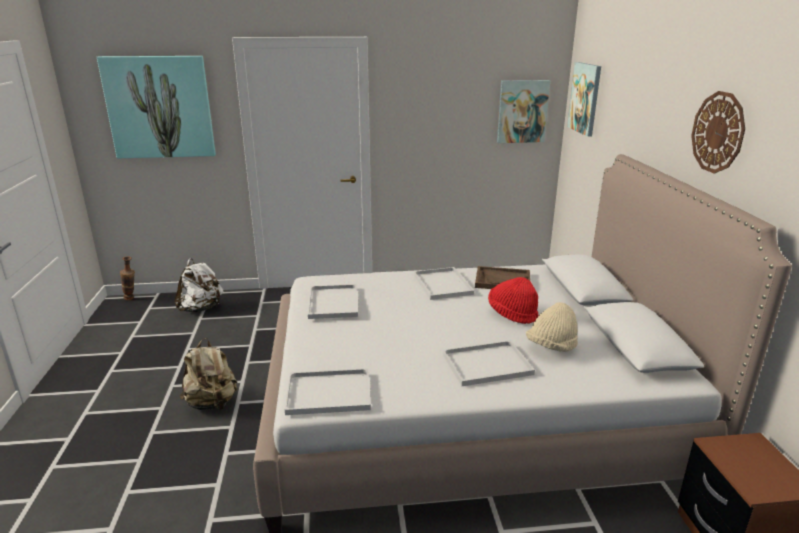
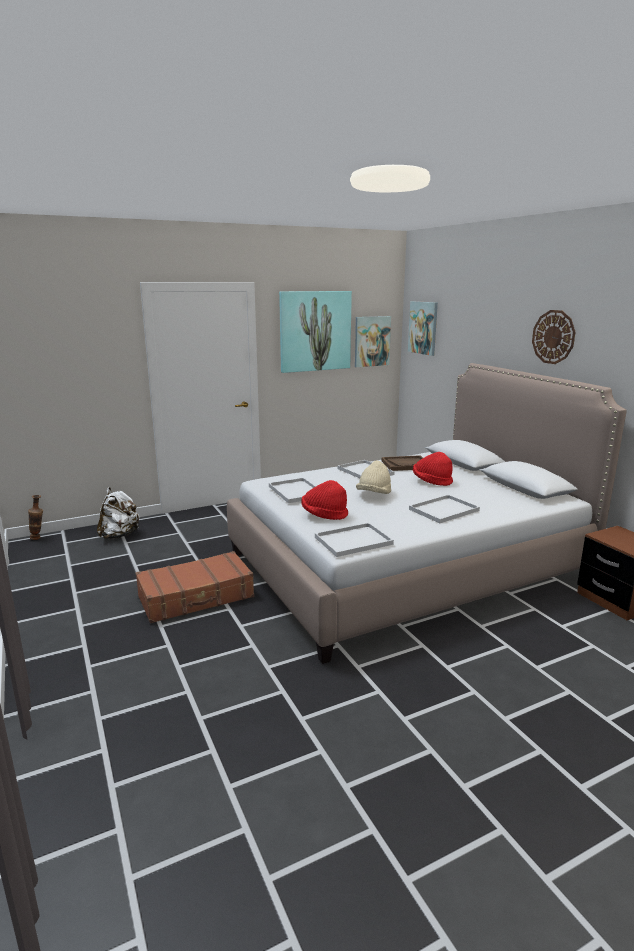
camera: 20 degrees left, 5 degrees down
(160, 107) = (71, 347): picture -> picture (315, 331)
(212, 403) = (196, 597): beige backpack -> brown suitcase
(332, 344) = (324, 515): none -> red hat
(551, 347) = (475, 495): beige hat -> beige hat (374, 494)

